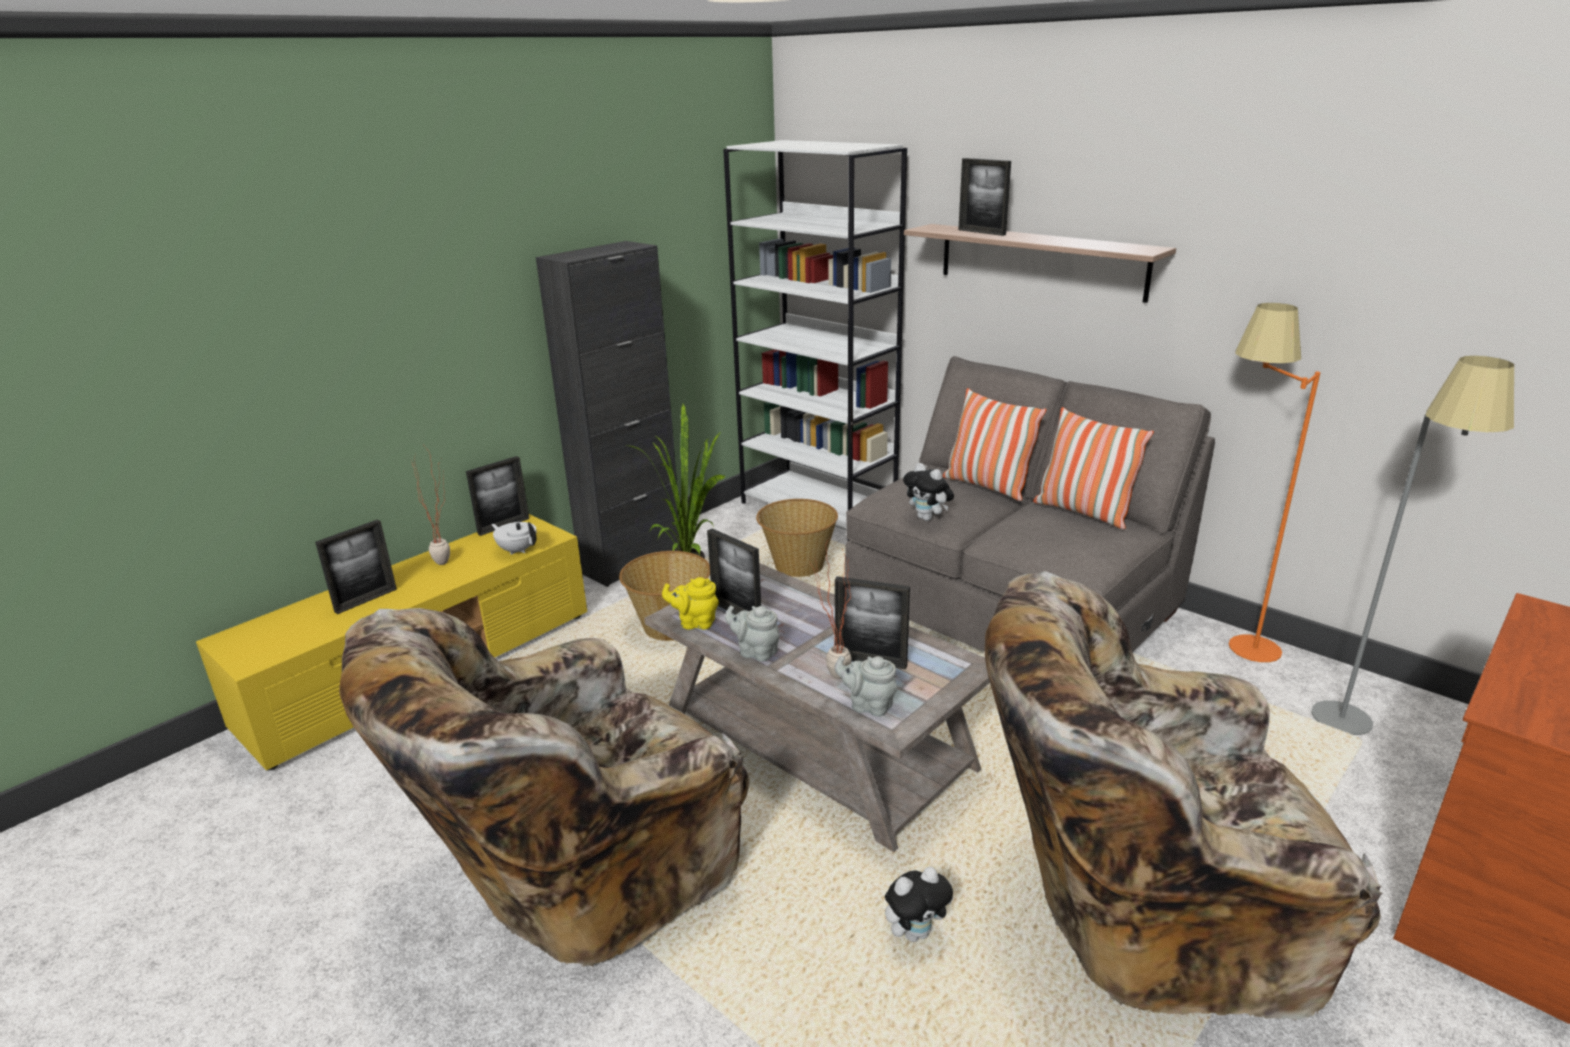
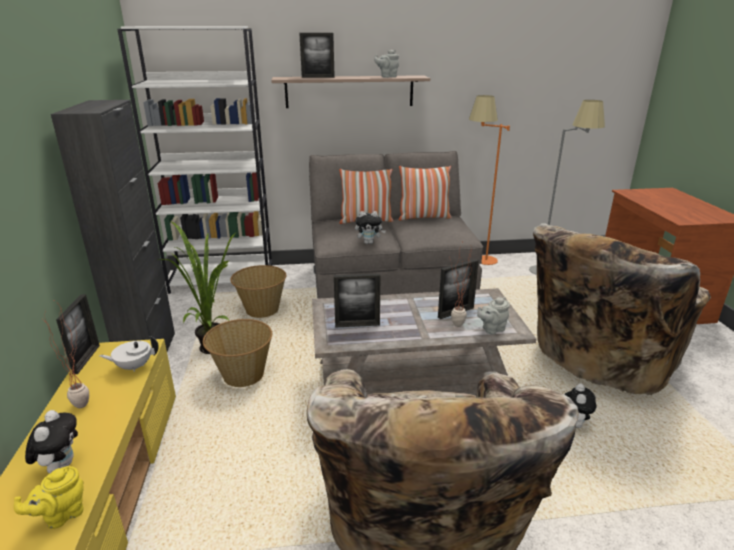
camera: 50 degrees left, 0 degrees up
(366, 600) = (61, 466): picture frame -> plush toy
(695, 623) = (347, 340): yellow teapot -> yellow teapot (61, 515)
(755, 652) = (404, 336): grey teapot -> grey teapot (387, 77)

